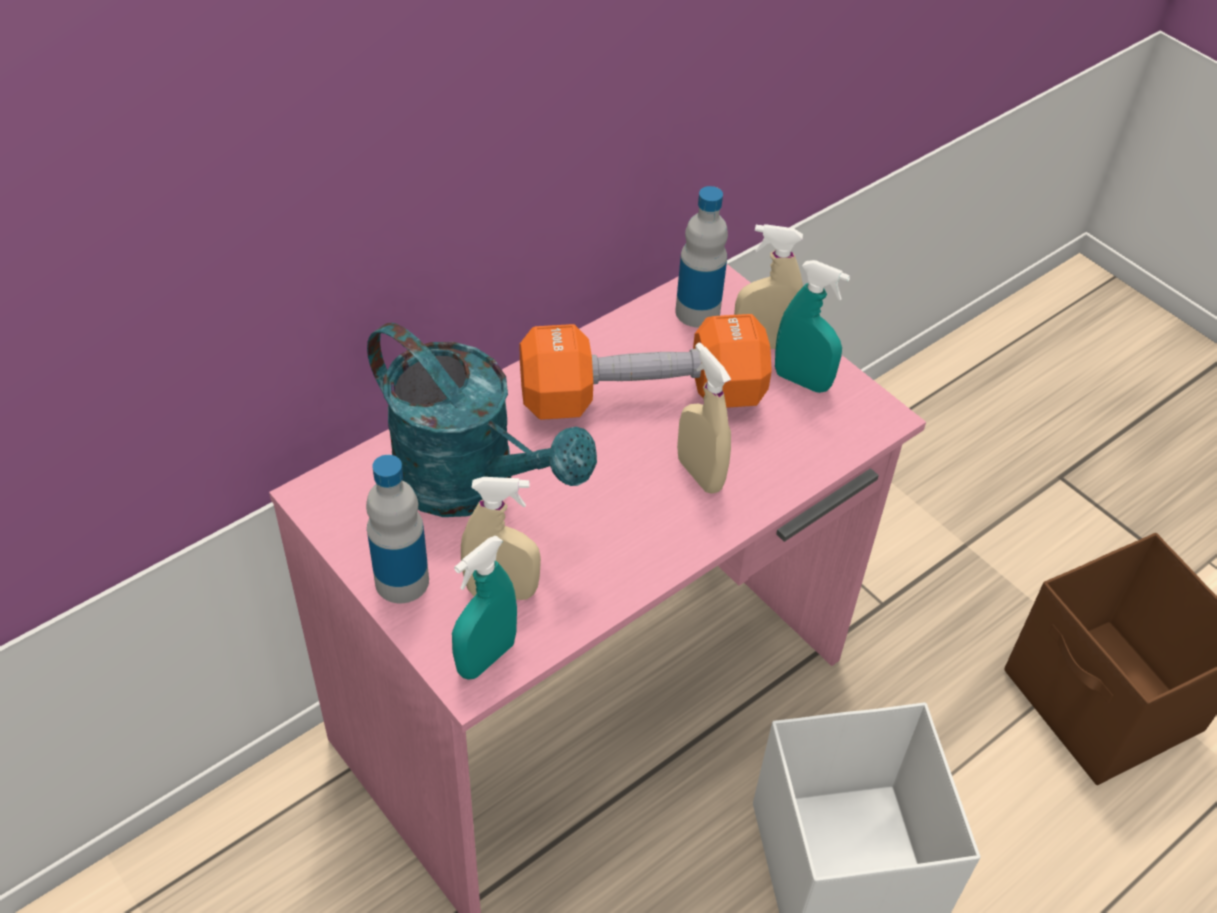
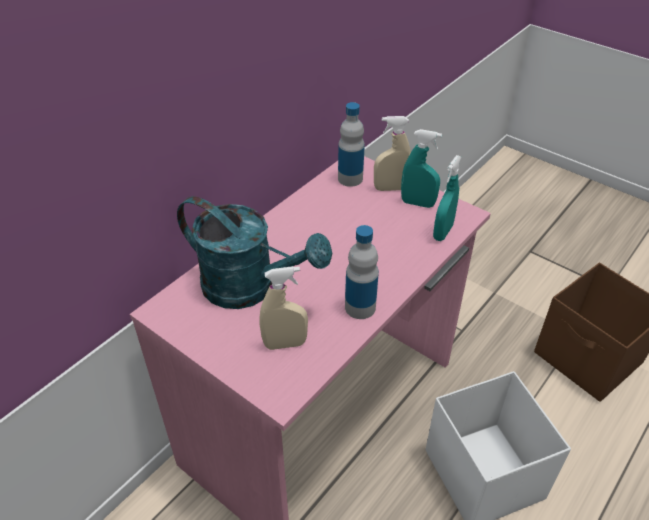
camera: 10 degrees left, 5 degrees down
(402, 581) = (223, 349): bottle -> bottle (360, 307)
(486, 658) = (286, 383): turquoise spray bottle -> turquoise spray bottle (443, 232)
(641, 397) = (333, 226): orange dumbbell -> none
(699, 474) = (378, 260): beige spray bottle -> none

